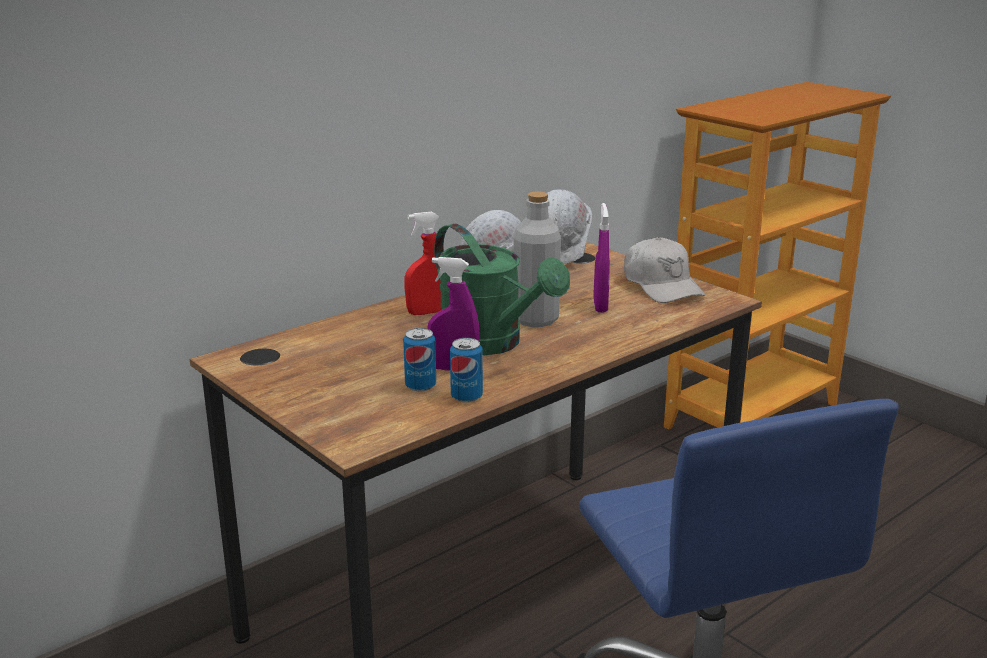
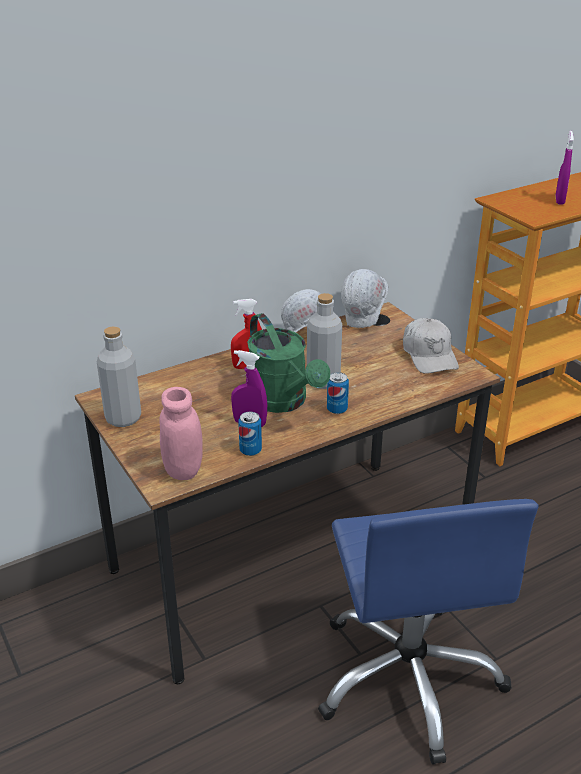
camera: 10 degrees right, 10 degrees up
(270, 377) = (123, 418): none -> grey bottle
(378, 425) = (183, 470): none -> pink jar
(420, 386) = (222, 437): can -> can (337, 409)
(600, 306) = (375, 372): purple spray bottle -> purple spray bottle (559, 200)

